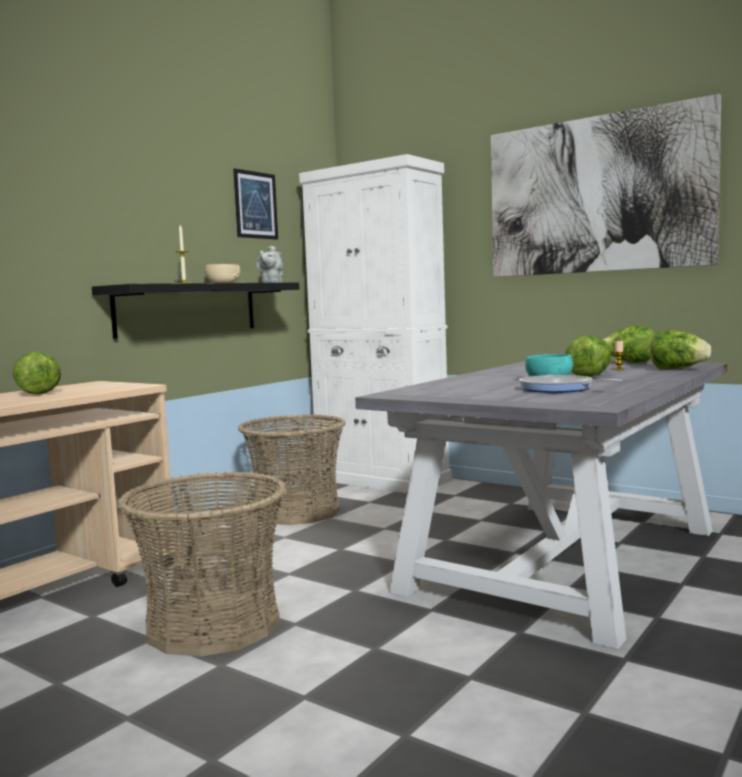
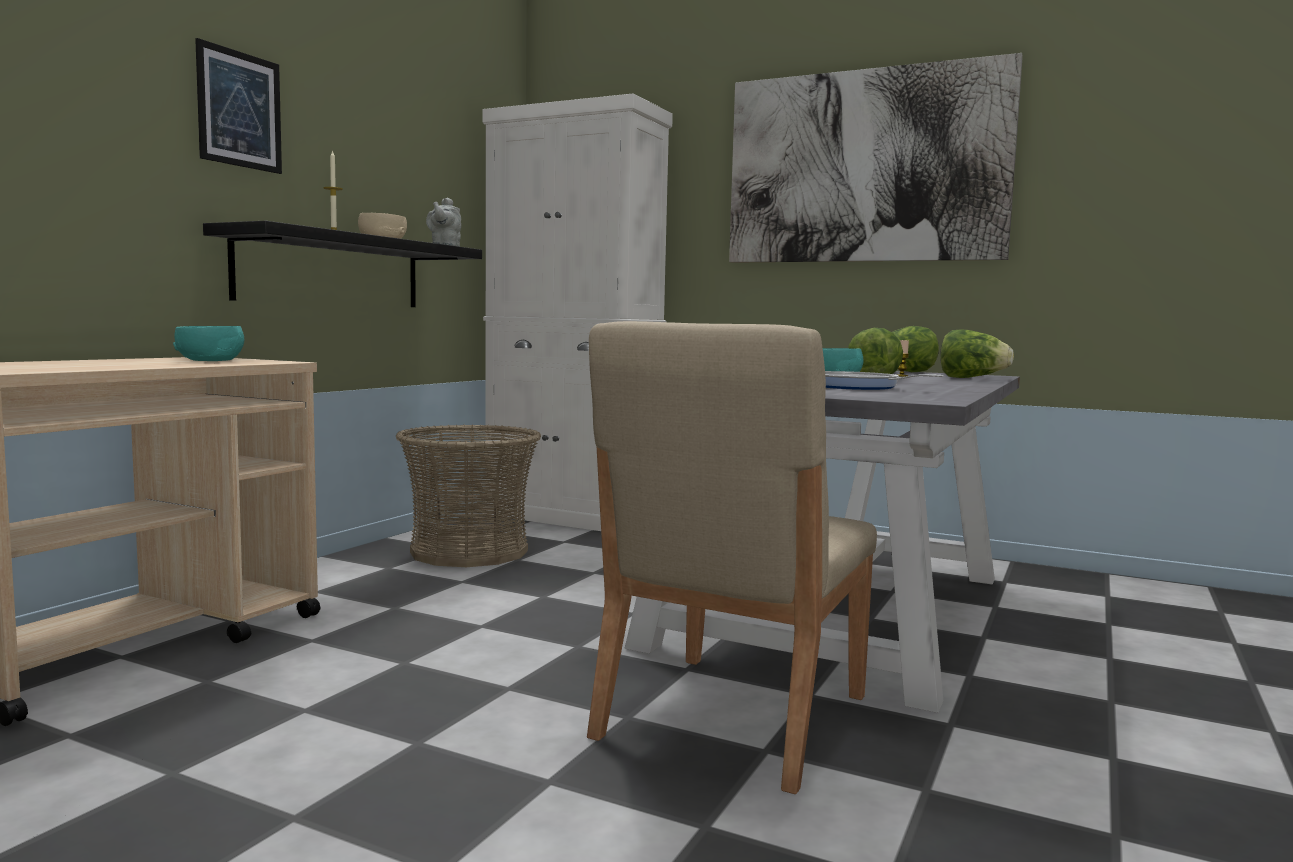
camera: 10 degrees left, 0 degrees up
(37, 393) = (126, 361): lettuce -> none
(94, 387) = (210, 360): none -> turquoise bowl
(212, 624) = (390, 690): basket -> none
(255, 205) = (425, 143): picture -> picture (239, 109)
(452, 649) = (730, 717): none -> beige chair

